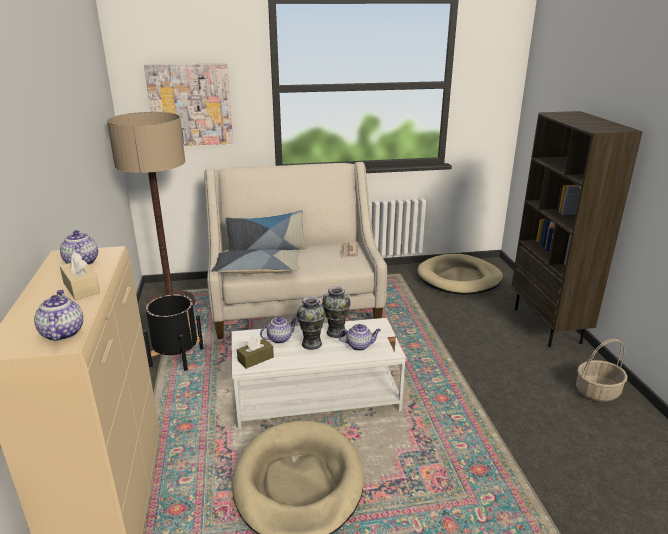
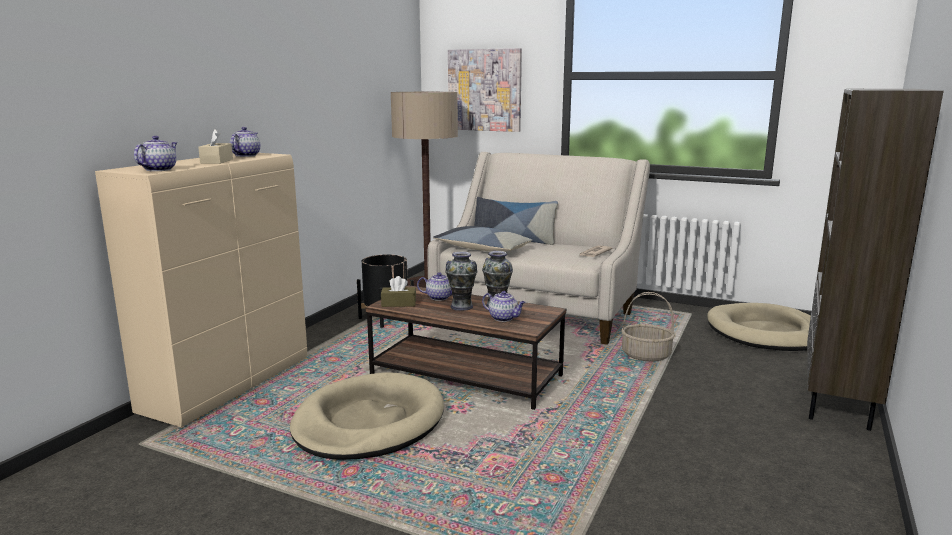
camera: 35 degrees right, 10 degrees down
(317, 396) = (467, 375): white coffee table -> brown coffee table
(597, 391) = (823, 477): basket -> basket (646, 355)

